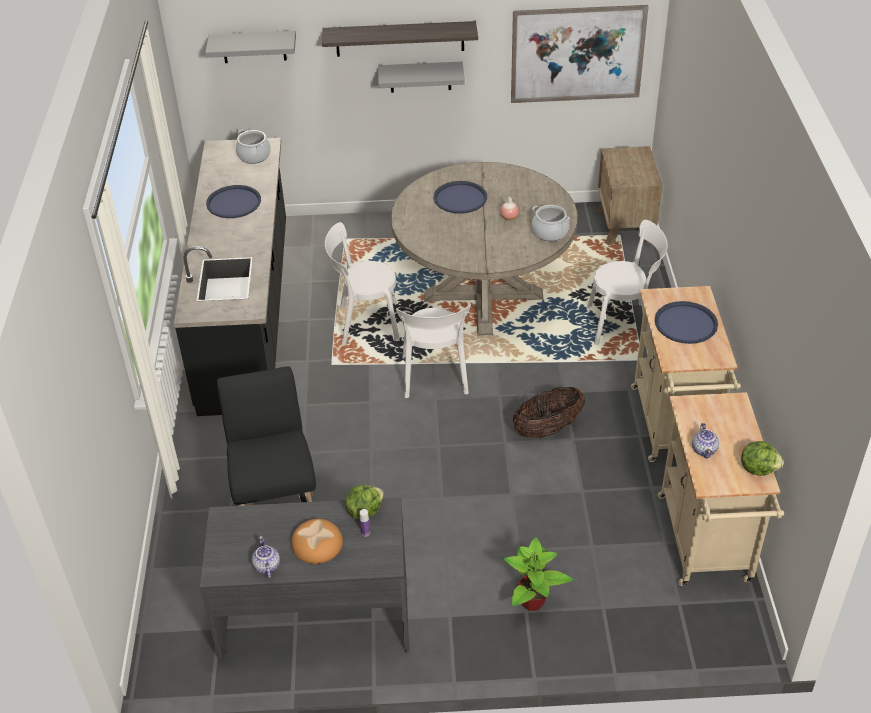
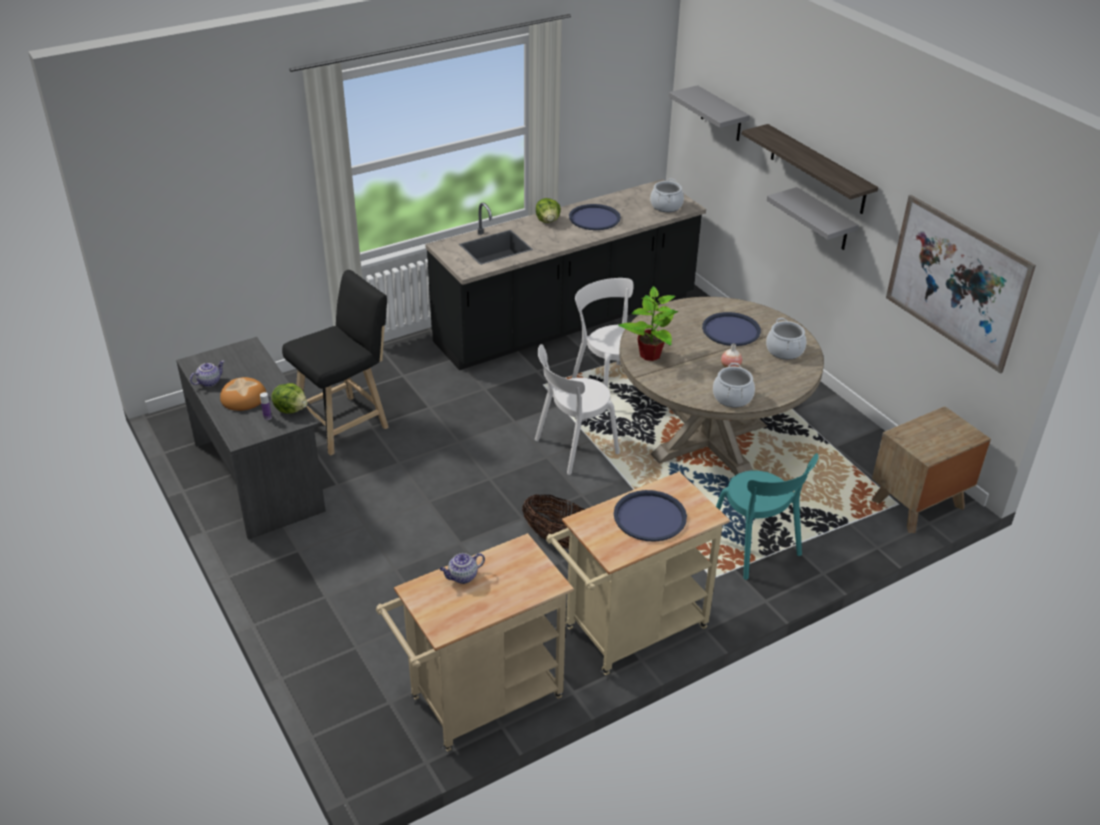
camera: 60 degrees right, 5 degrees down
(508, 183) = (784, 350): none -> cooking pot
(532, 602) = (338, 597): potted plant -> potted plant (649, 355)
(623, 324) = (755, 549): white chair -> turquoise chair
(758, 468) = (459, 623): lettuce -> lettuce (548, 221)

